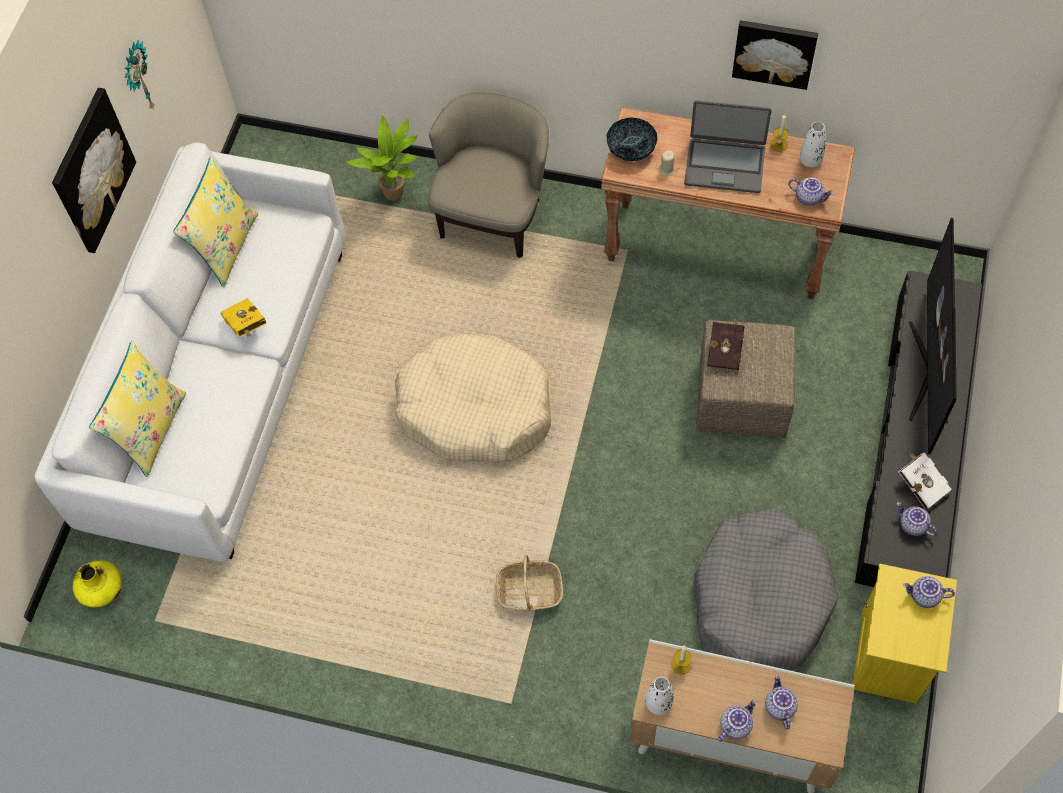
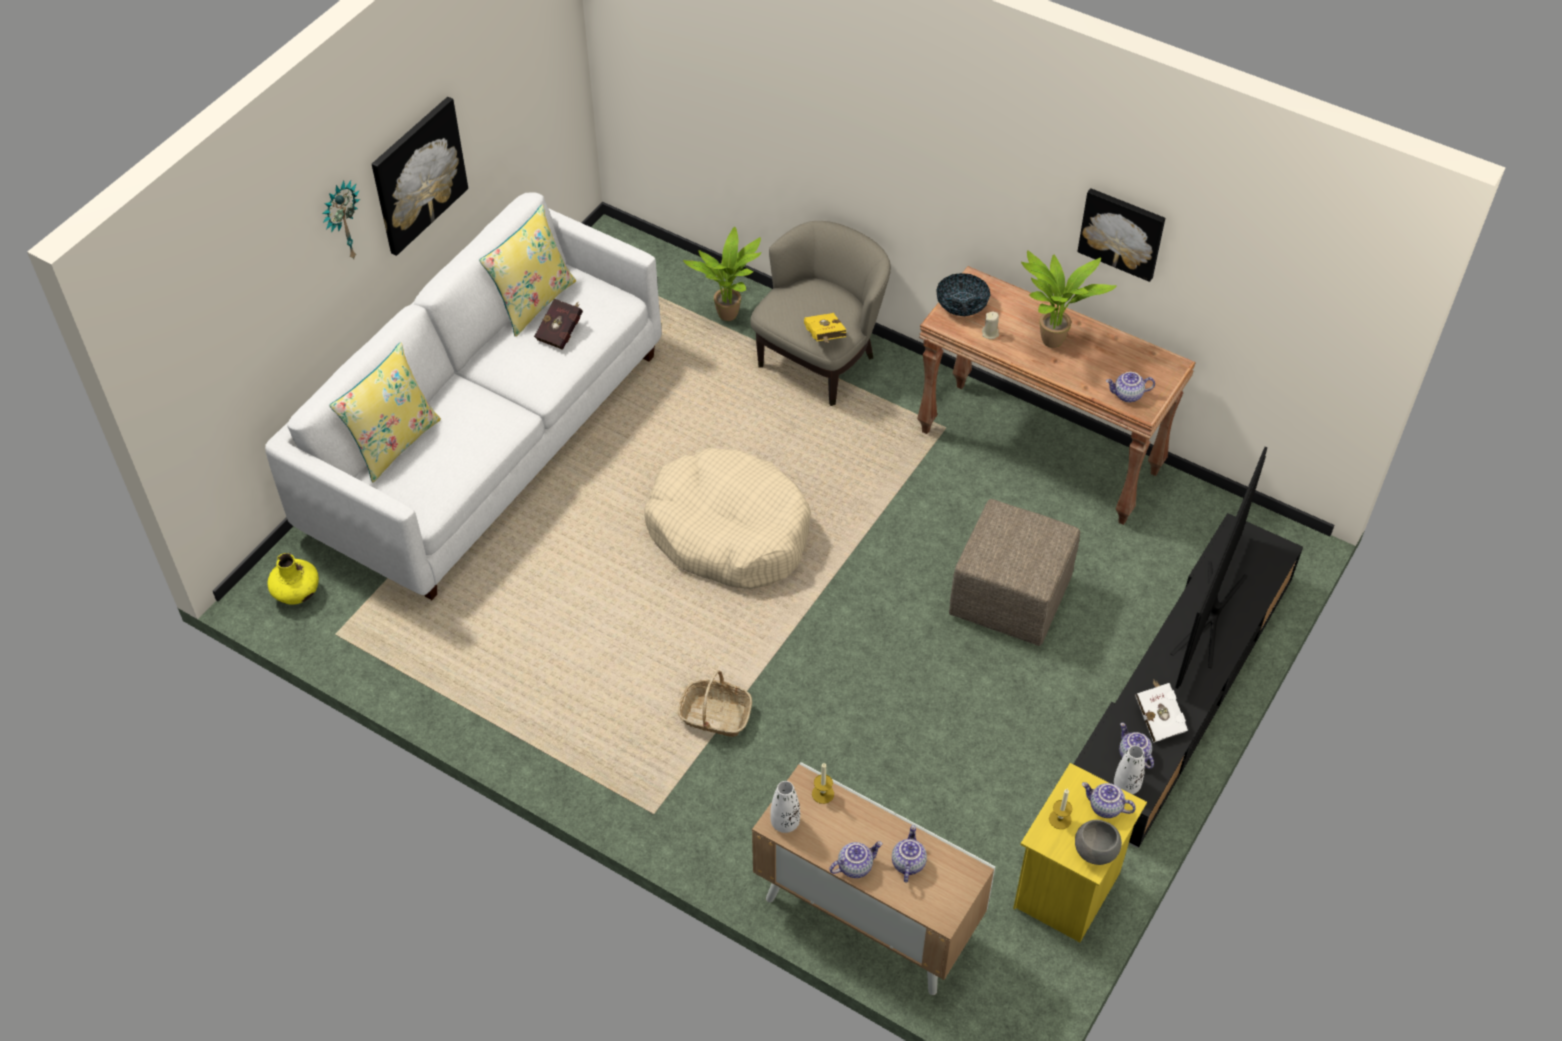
camera: 15 degrees right, 10 degrees down
(137, 79) = (494, 109): wall clock -> wall clock (341, 221)
(246, 326) = (522, 376): yellow book -> yellow book (824, 338)
(724, 165) = (1051, 344): laptop -> potted plant
(725, 350) = (996, 530): red book -> red book (561, 332)
(760, 600) = (952, 794): grey dog bed -> none
(778, 144) = (1116, 339): candle -> candle (1060, 819)
(809, 197) = (1127, 395): teapot -> teapot turned 135 degrees clockwise
(810, 160) = (1143, 362): white vase -> white vase (1126, 785)
(932, 642) = (1095, 852): none -> grey bowl

